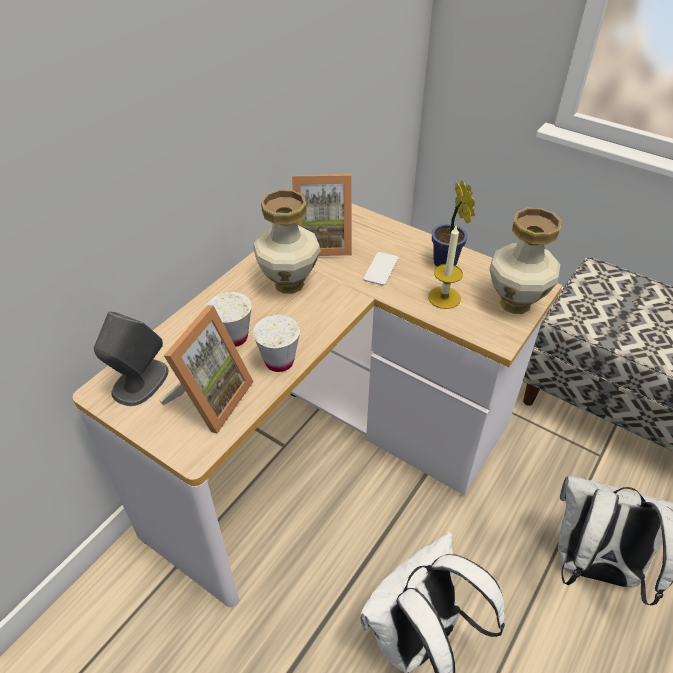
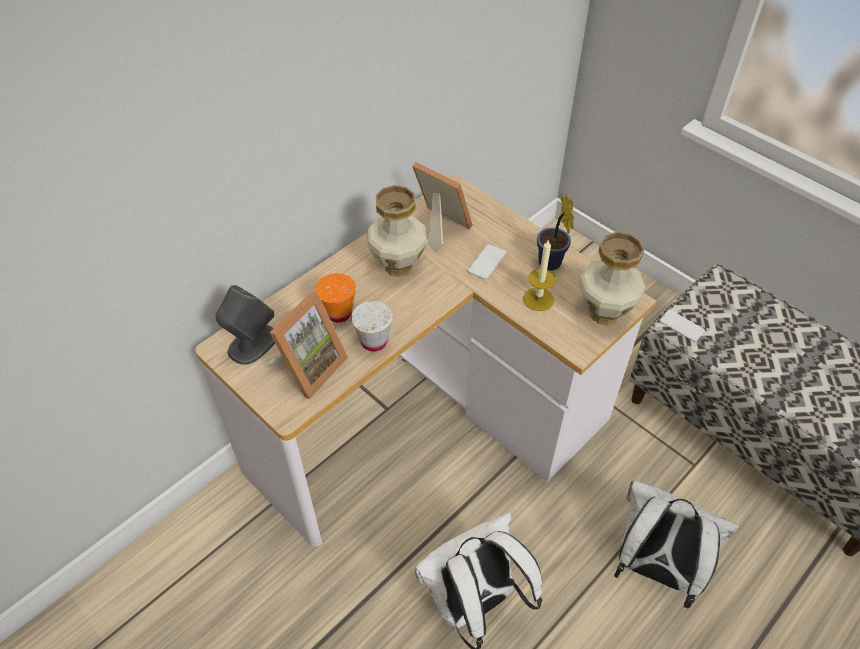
camera: 10 degrees right, 5 degrees up
(233, 337) = (338, 313): white cup -> orange cup
(322, 243) = (438, 227): picture frame -> picture frame turned 150 degrees counterclockwise
(574, 316) = (681, 326): none -> phone

